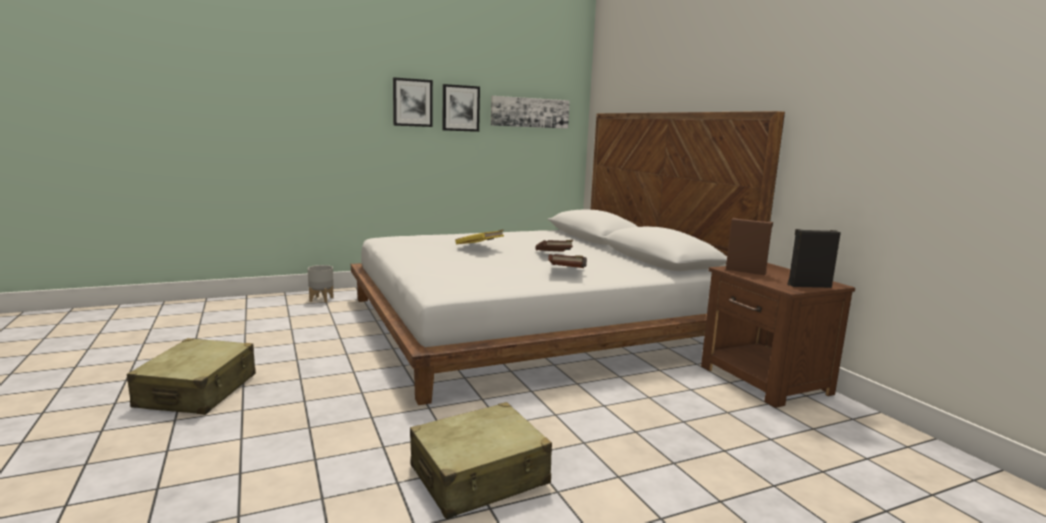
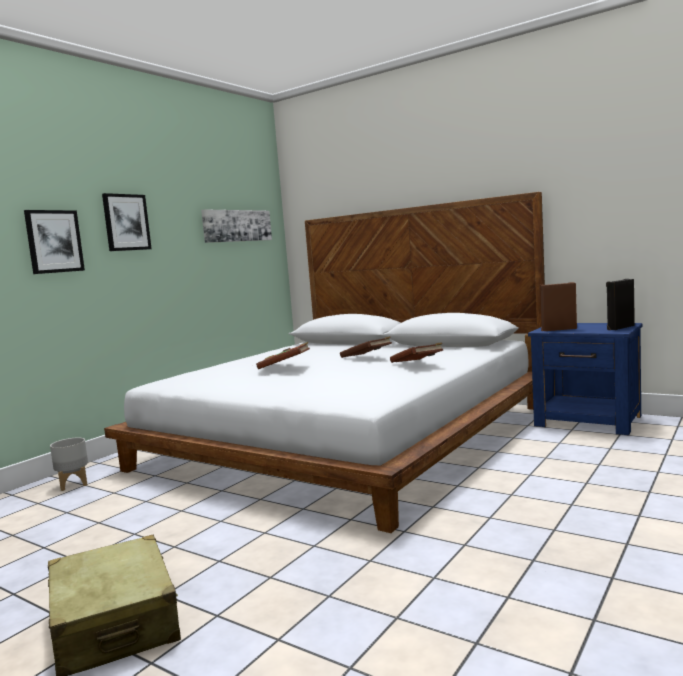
camera: 30 degrees left, 5 degrees down
(460, 108) = (174, 225): picture -> picture (54, 241)
(479, 476) = (557, 560): beige suitcase -> none
(480, 246) = (284, 366): yellow book -> brown book
(765, 380) = (589, 421): brown nightstand -> blue nightstand

